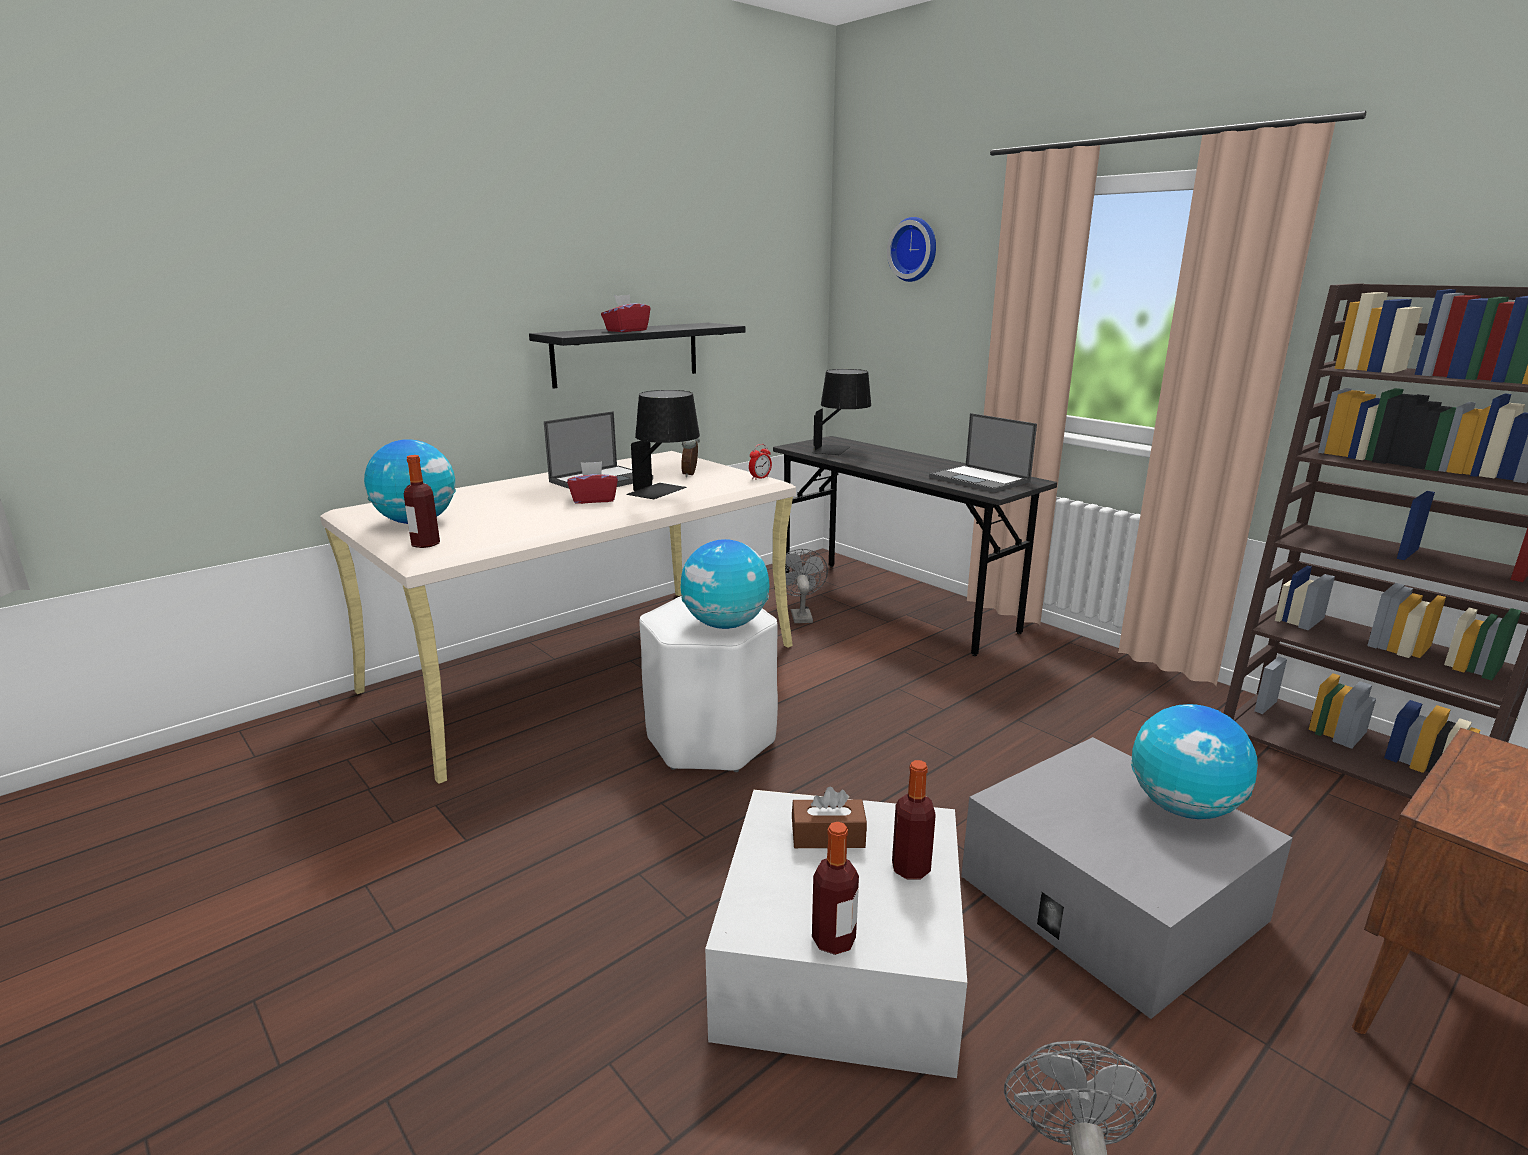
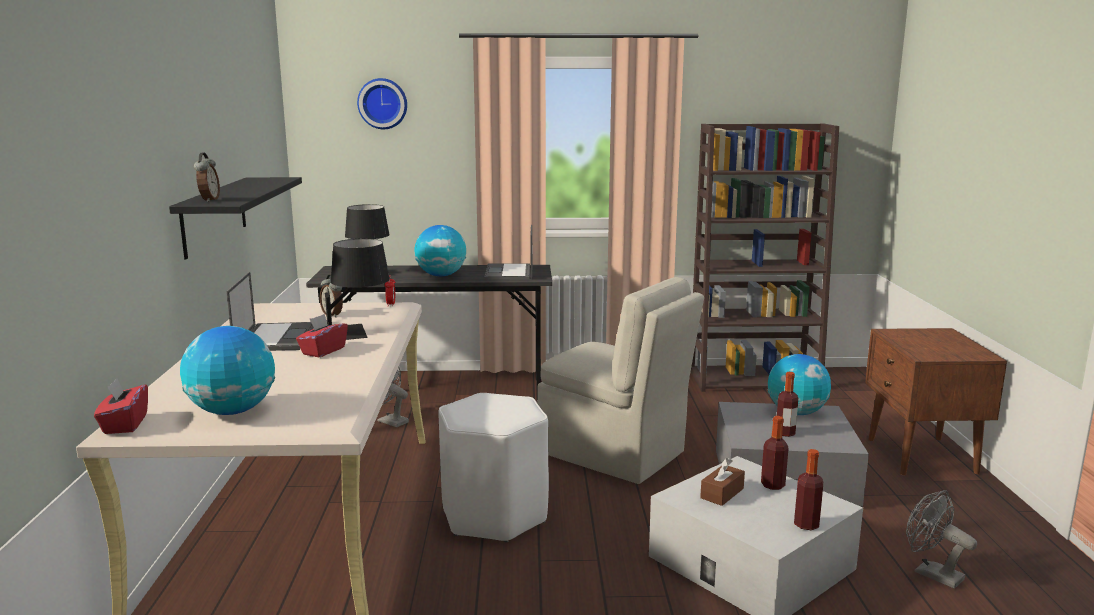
camera: 50 degrees left, 5 degrees down
(425, 544) = (308, 419): bottle -> bottle (785, 433)
(570, 332) = (209, 200): none -> alarm clock
(626, 331) = (246, 193): red tissue box -> red tissue box (124, 424)
(726, 624) = (517, 410): globe -> globe (441, 275)
(943, 746) = (614, 453): none -> beige chair
(980, 480) = (509, 273): laptop -> laptop turned 90 degrees clockwise

